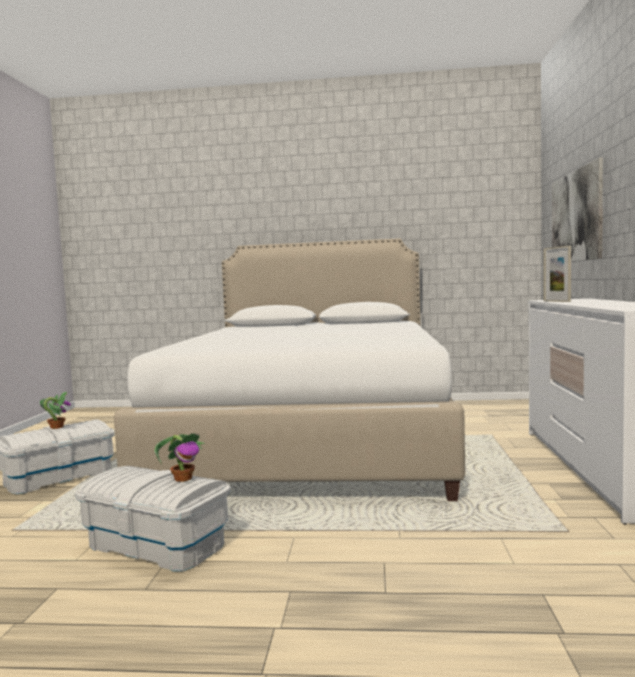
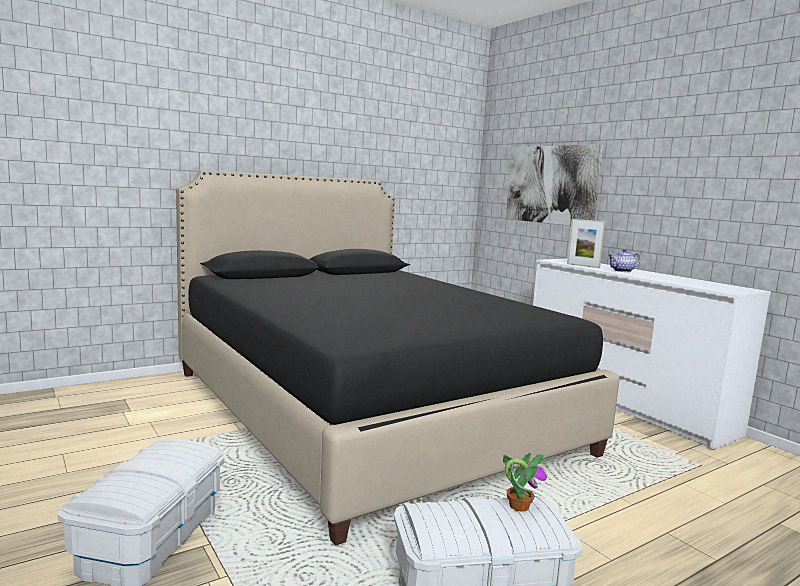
camera: 40 degrees left, 5 degrees up
(56, 427) = (152, 466): potted plant -> none
(311, 439) = (365, 410): white bed -> black bed
(586, 302) = (622, 271): none -> teapot

